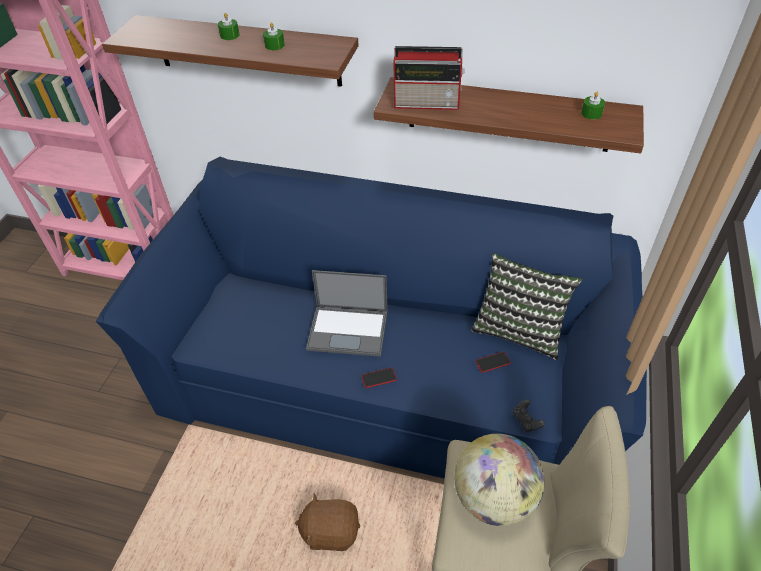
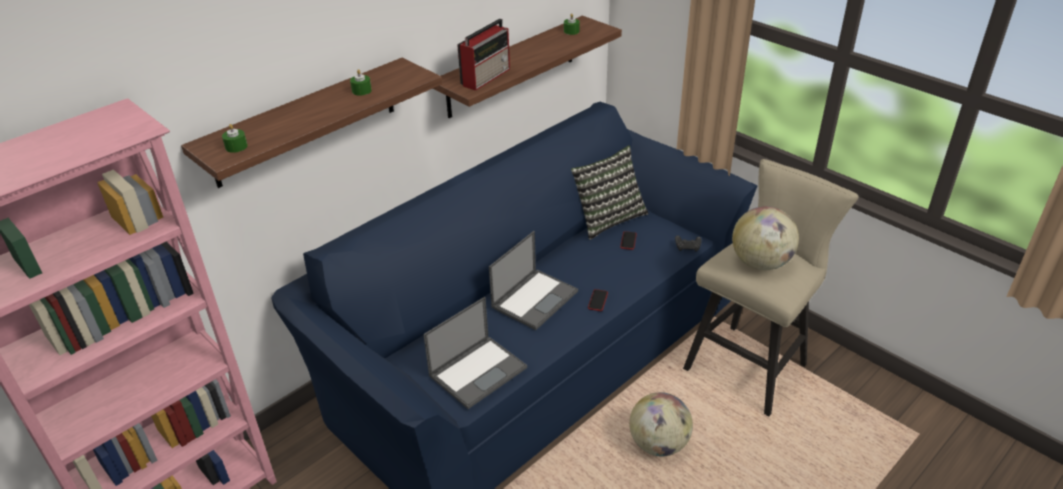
camera: 60 degrees left, 10 degrees down
(229, 35) = (310, 106): green candle -> green candle (236, 146)
(236, 337) = (478, 371): none -> laptop
(330, 531) = (659, 444): brown plush toy -> globe

